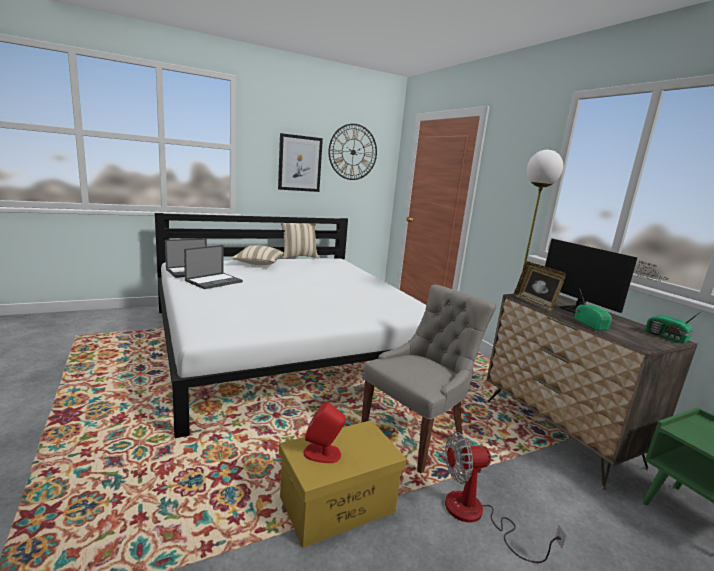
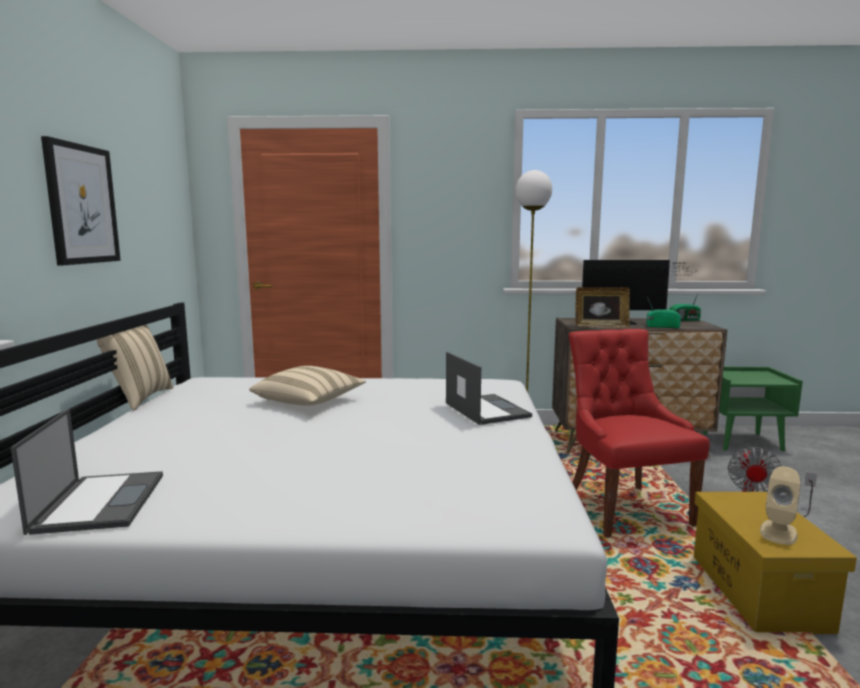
camera: 60 degrees left, 5 degrees down
(214, 281) = (218, 484): laptop -> laptop (486, 409)
(258, 264) = (141, 433): beige pillow -> beige pillow (309, 402)
(323, 453) = (778, 532): red speaker -> beige speaker
(353, 152) = (145, 179): wall clock -> none
(415, 435) = (624, 509): grey chair -> red chair

